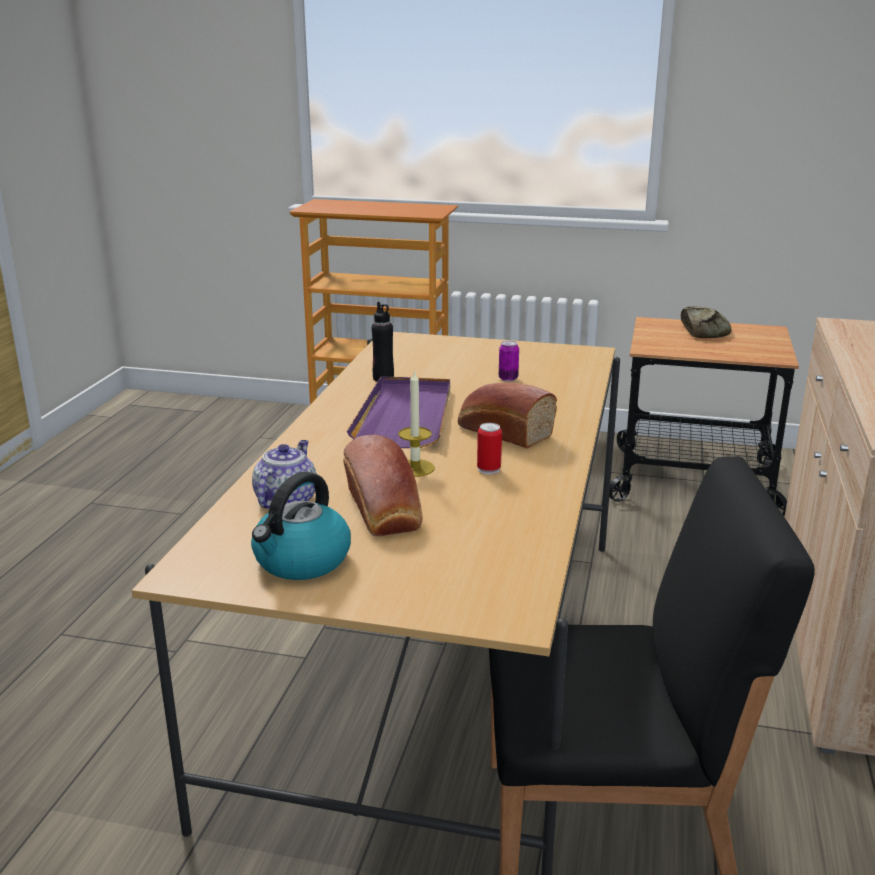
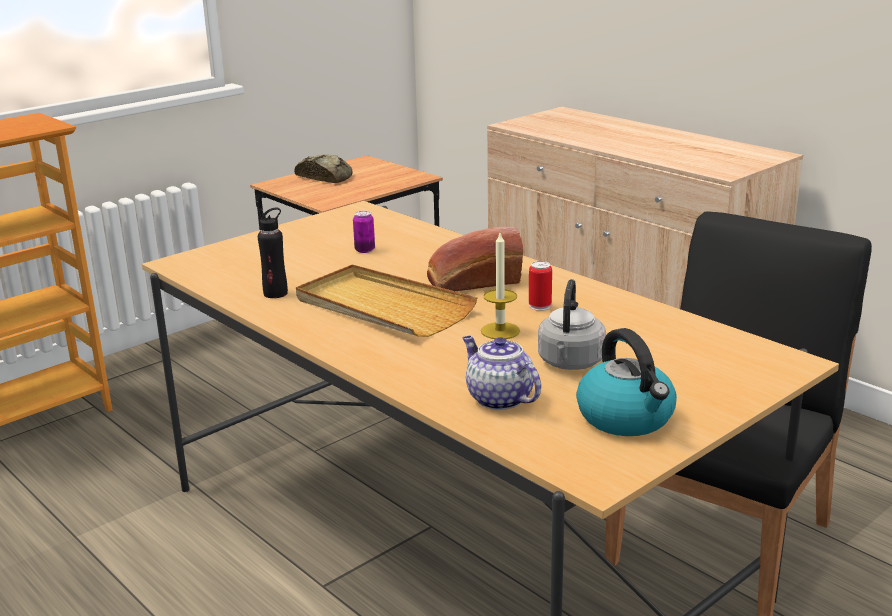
camera: 55 degrees left, 0 degrees up
(384, 511) = (570, 363): bread -> grey kettle
(405, 416) = (382, 307): purple tray -> beige tray

